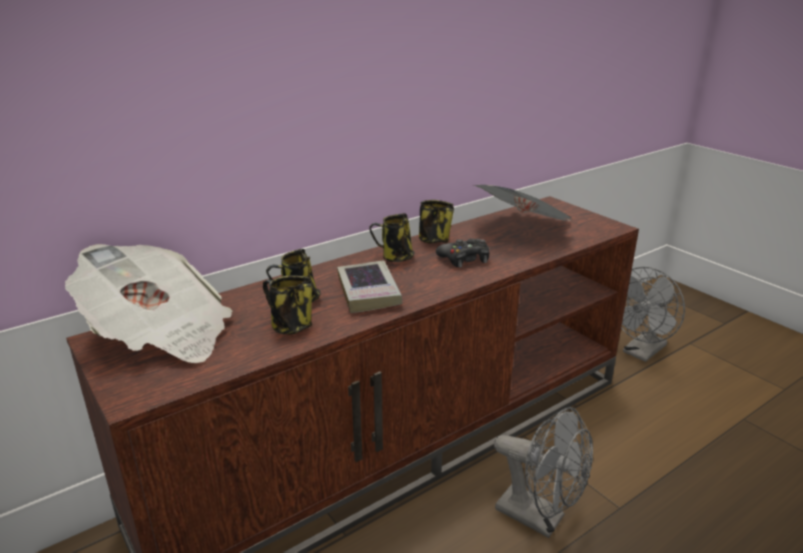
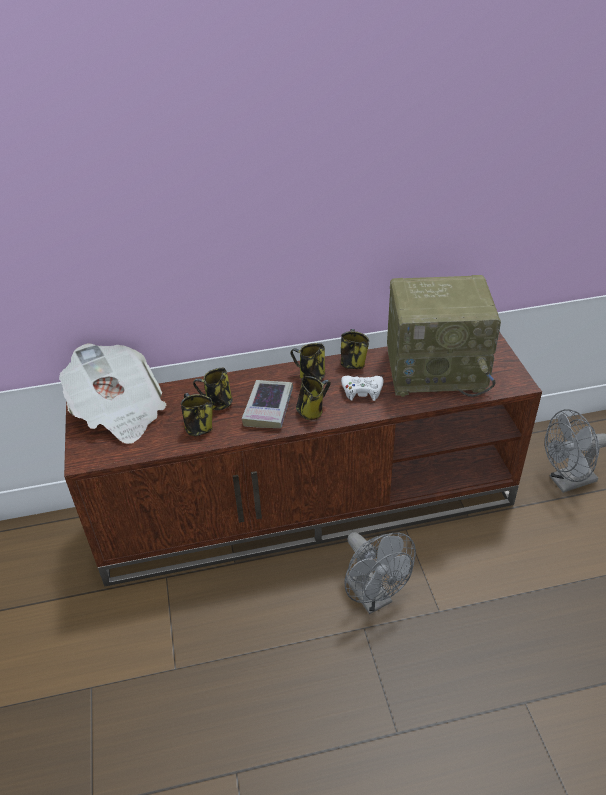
camera: 25 degrees right, 15 degrees up
(423, 284) = (312, 411): none -> mug
(464, 259) = (362, 391): black game controller -> white game controller
(525, 230) = (437, 369): newspaper -> radio

